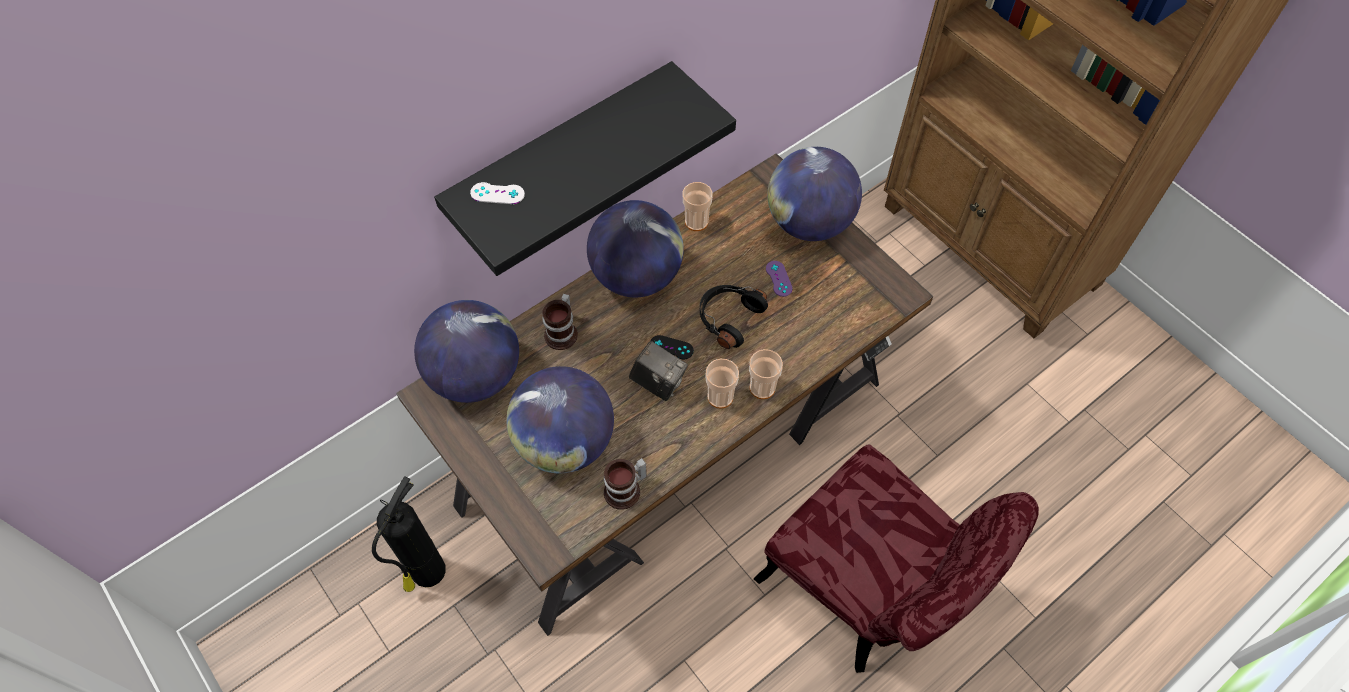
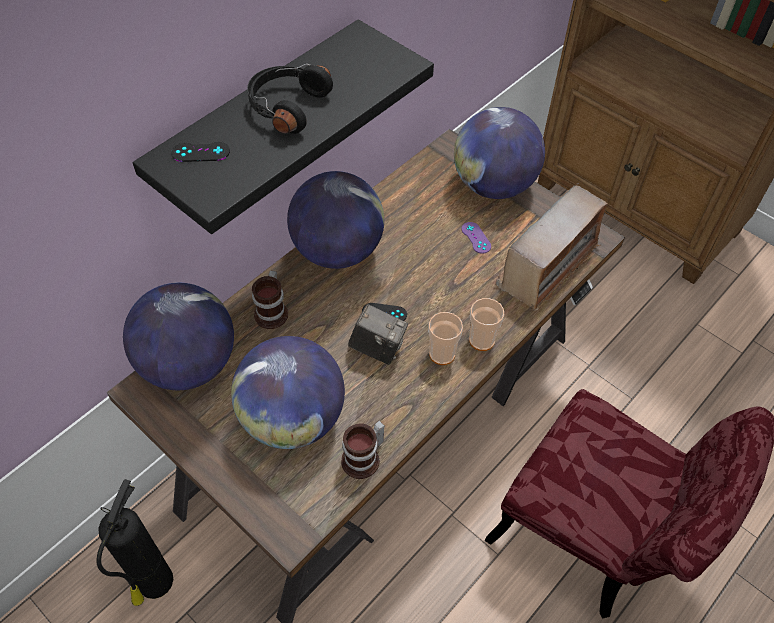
camera: 10 degrees left, 5 degrees down
(497, 193) = (200, 152): white game controller -> black game controller
(696, 222) = (386, 195): cup -> none
(728, 318) = (435, 279): black headphones -> black headphones (286, 106)
(846, 318) = (548, 266): none -> radio

